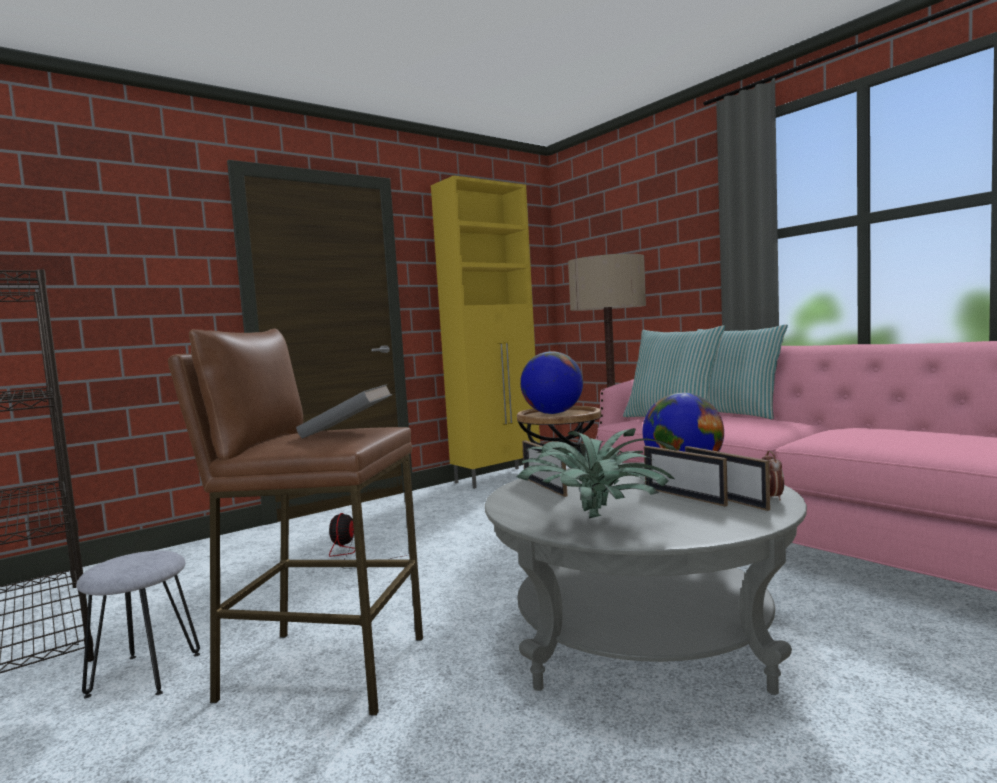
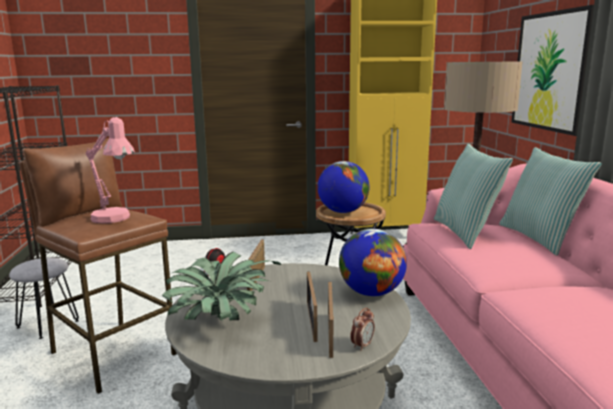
camera: 30 degrees right, 10 degrees up
(347, 432) = (115, 219): grey book -> pink table lamp
(663, 267) = (551, 71): none -> picture

